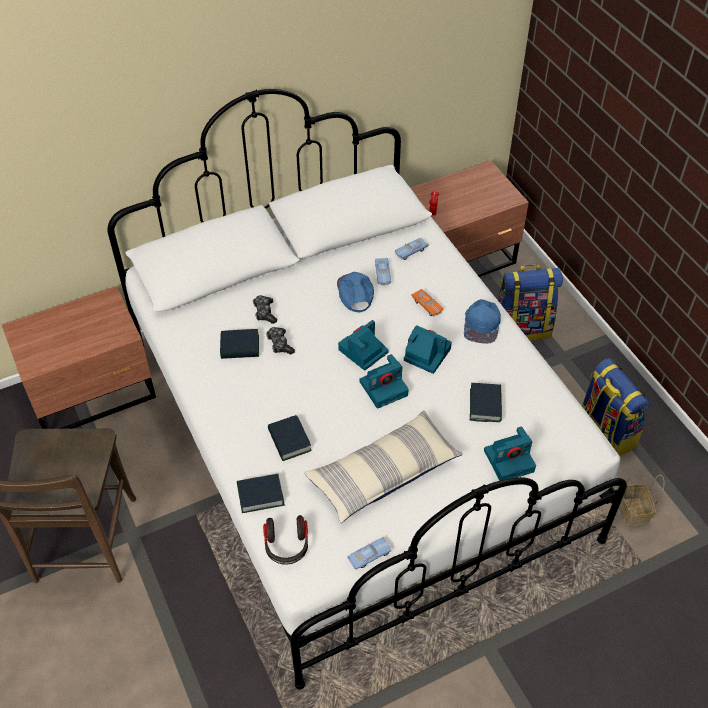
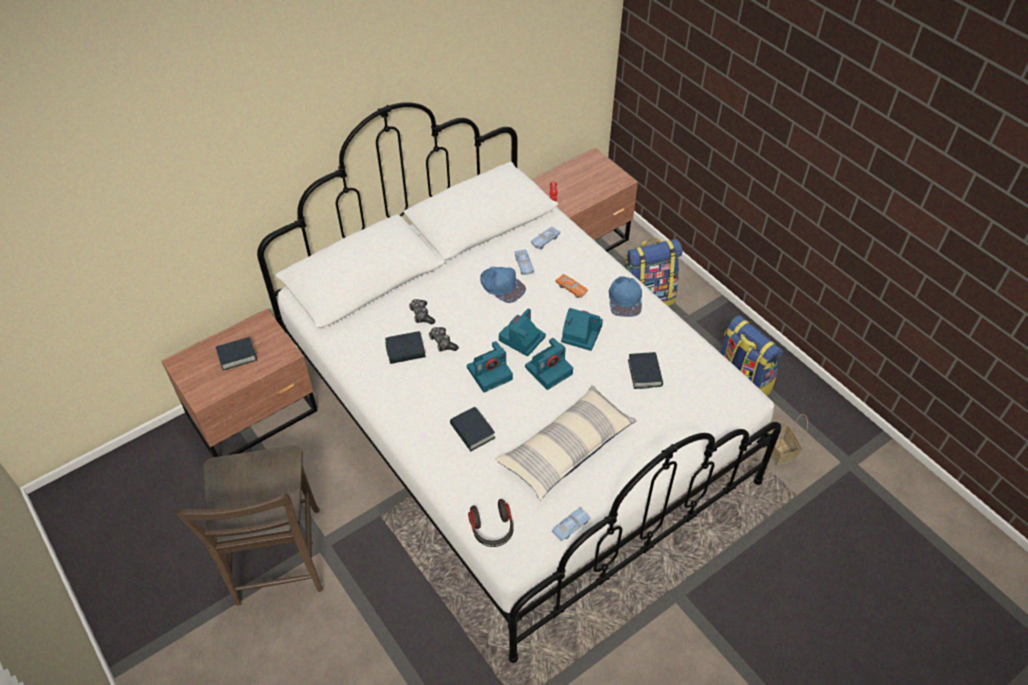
camera: 10 degrees left, 0 degrees up
(260, 495) = (457, 486): book -> book (237, 356)
(355, 293) = (502, 286): blue cap -> blue cap turned 150 degrees clockwise
(509, 460) = (677, 419): camera -> camera (490, 372)

